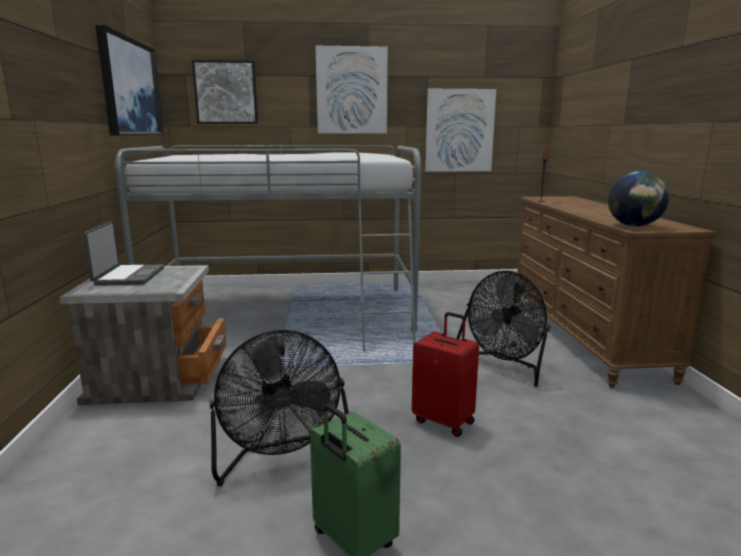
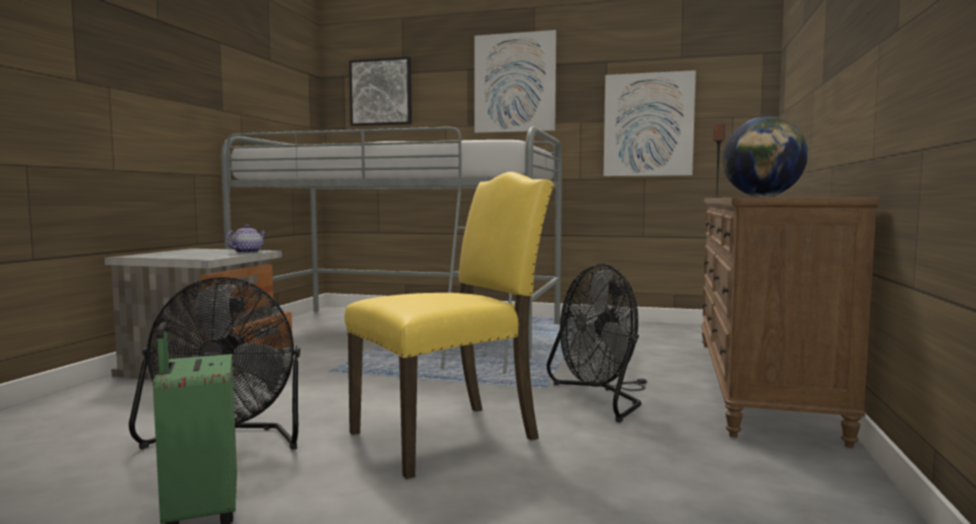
camera: 20 degrees right, 10 degrees down
(128, 276) = (191, 252): laptop -> none
(130, 88) = (265, 82): picture -> none
(187, 273) = (247, 252): none -> teapot
(444, 421) = (450, 436): red suitcase -> yellow chair

